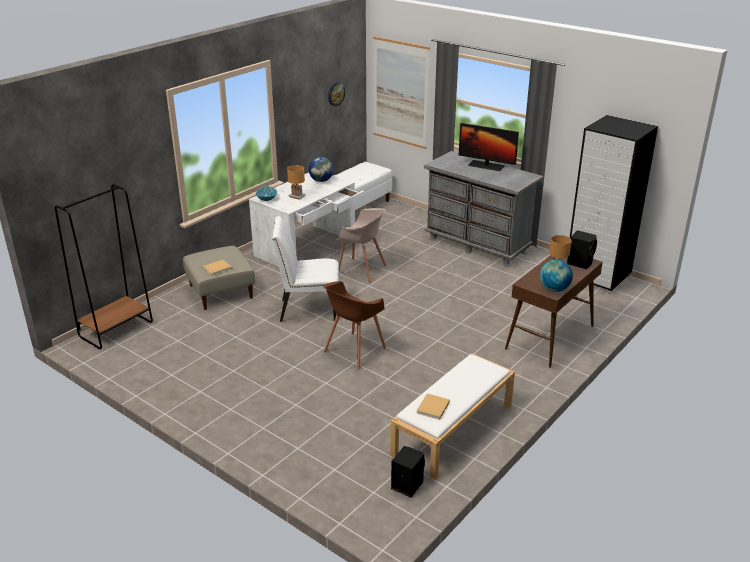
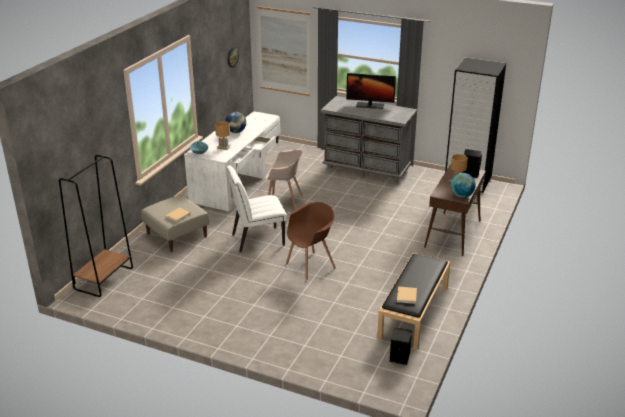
camera: 15 degrees left, 0 degrees up
(354, 350) = (311, 266): brown chair -> brown chair turned 150 degrees counterclockwise
(453, 430) = (414, 312): white bench -> black bench

